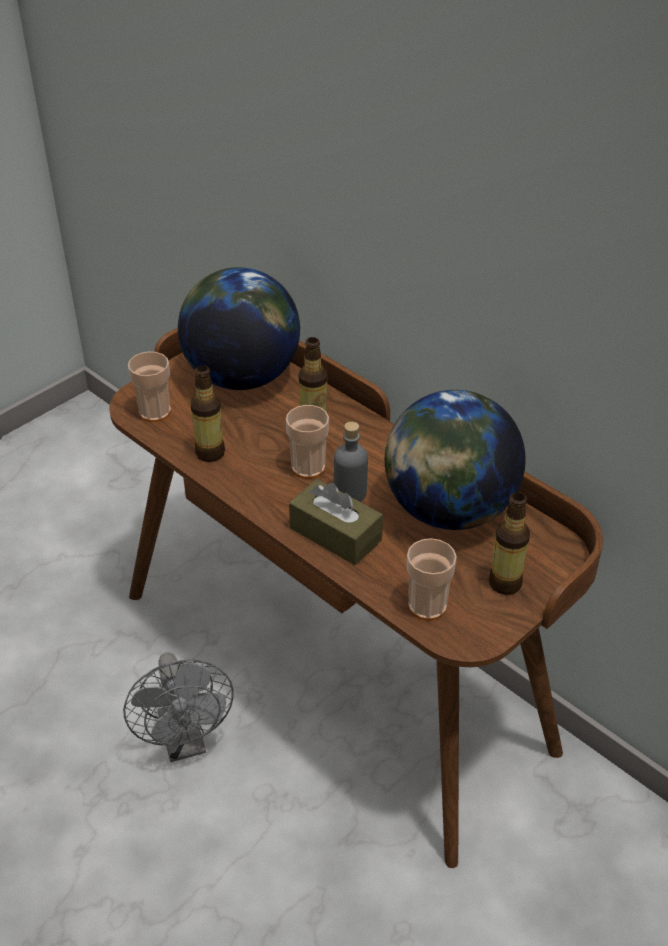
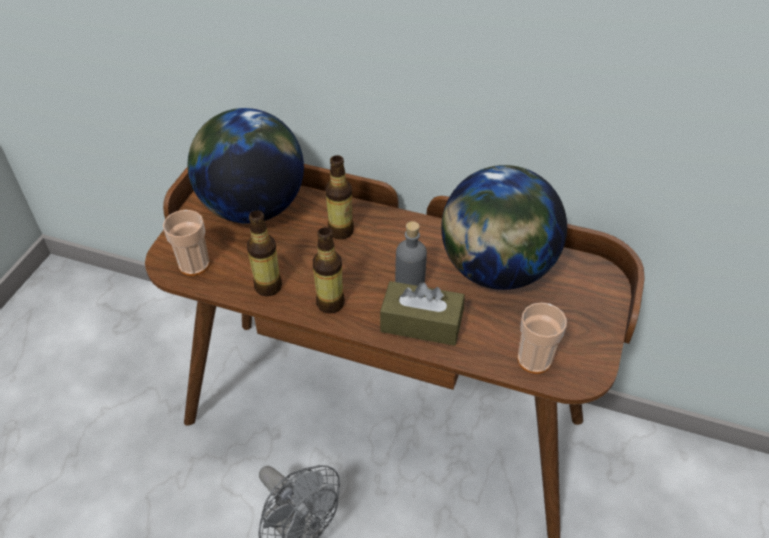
camera: 25 degrees left, 5 degrees up
(308, 467) = (361, 271): cup -> none
(505, 583) = (578, 317): bottle -> bottle (330, 303)

